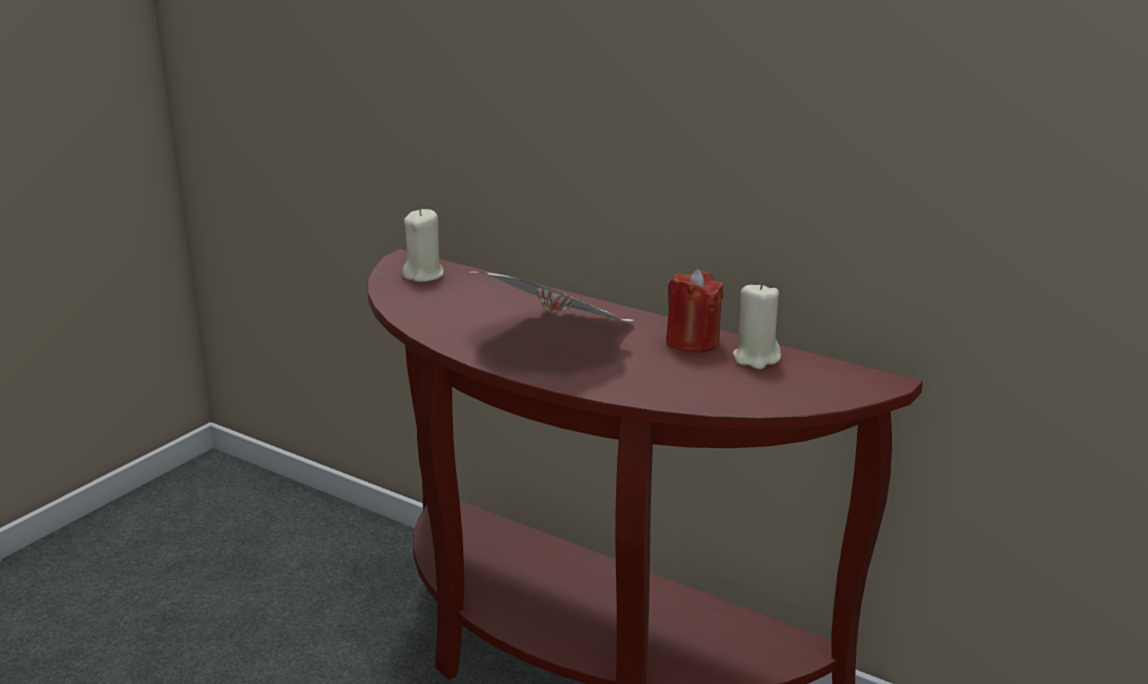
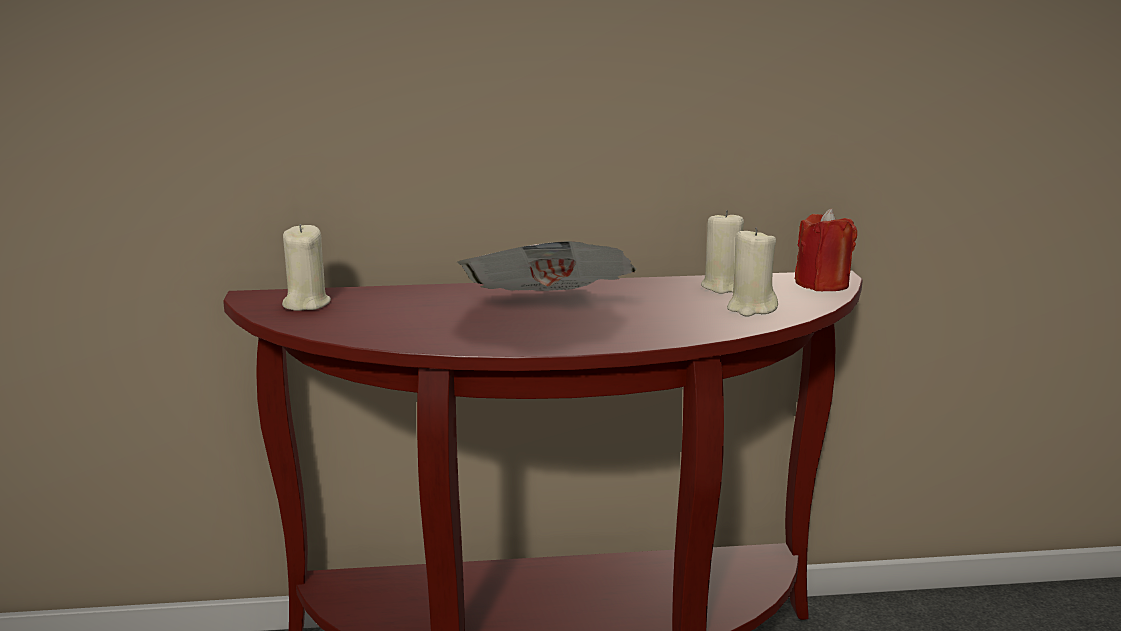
camera: 40 degrees left, 5 degrees down
(692, 342) = (655, 289): red candle -> red candle (822, 284)
(733, 387) = (751, 308): none -> beige candle

